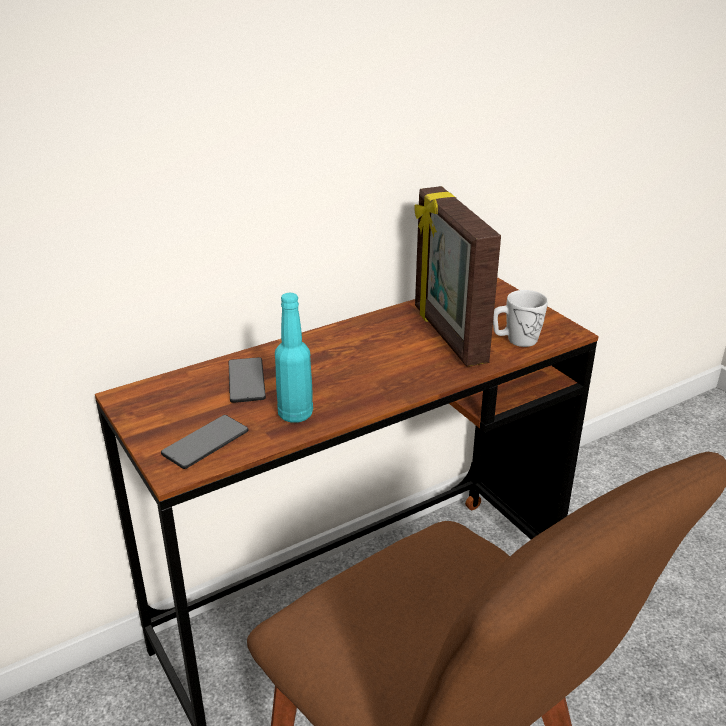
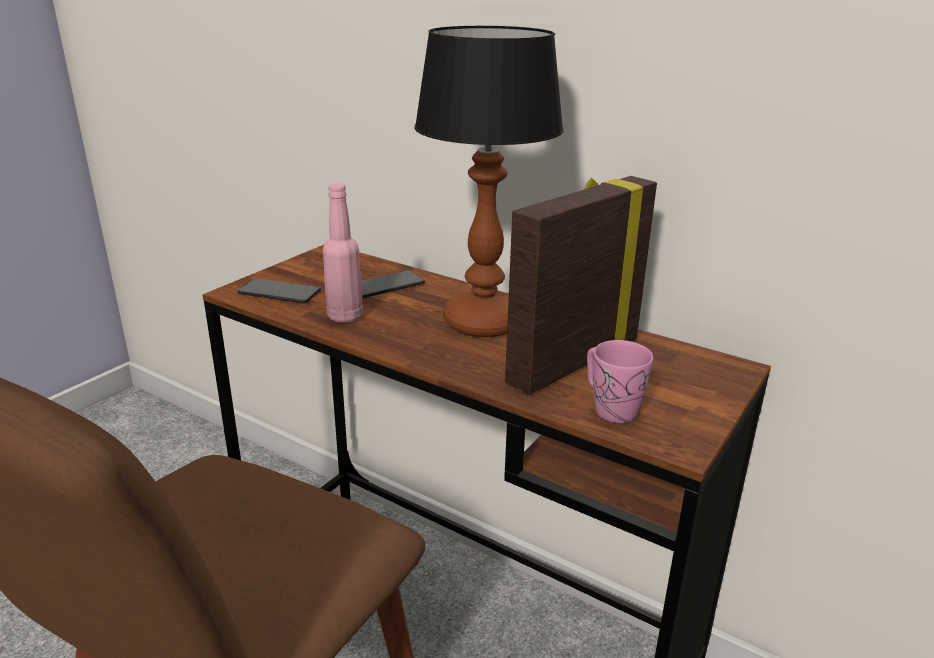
camera: 65 degrees right, 5 degrees down
(295, 414) = (345, 316): turquoise bottle -> pink bottle
(361, 351) = (485, 322): none -> table lamp
(515, 340) = (609, 407): white mug -> pink mug

